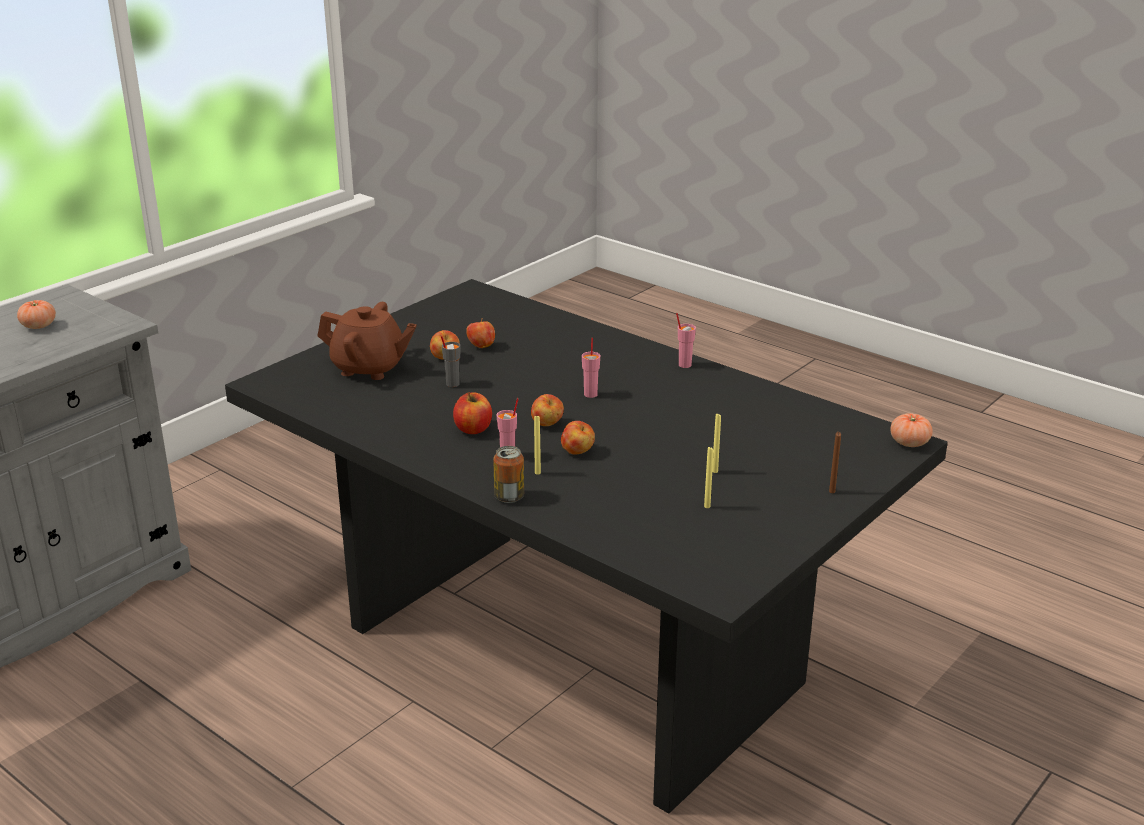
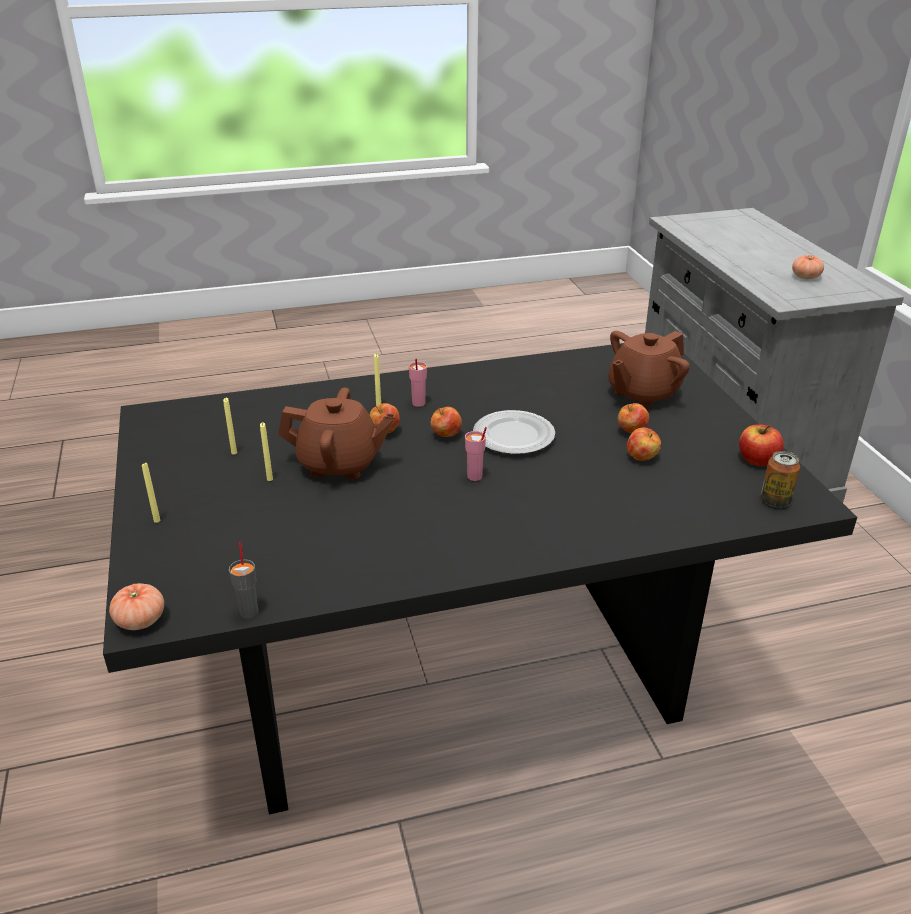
camera: 125 degrees right, 5 degrees up
(452, 384) = (571, 419): grey cup -> grey cup (249, 611)
(473, 429) = (478, 403): apple -> apple (757, 460)
(509, 497) = (363, 386): can -> can (775, 501)
(511, 397) = (514, 436): none -> plate
(652, 451) = (339, 464): none -> brown teapot
(684, 365) = (475, 561): pink cup -> none
(832, 491) = (157, 520): brown candle -> yellow candle

